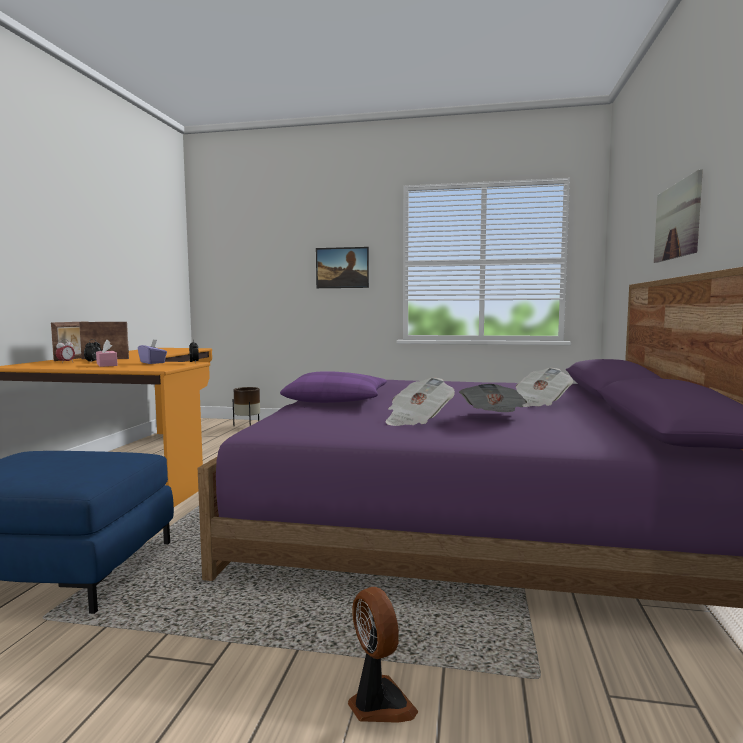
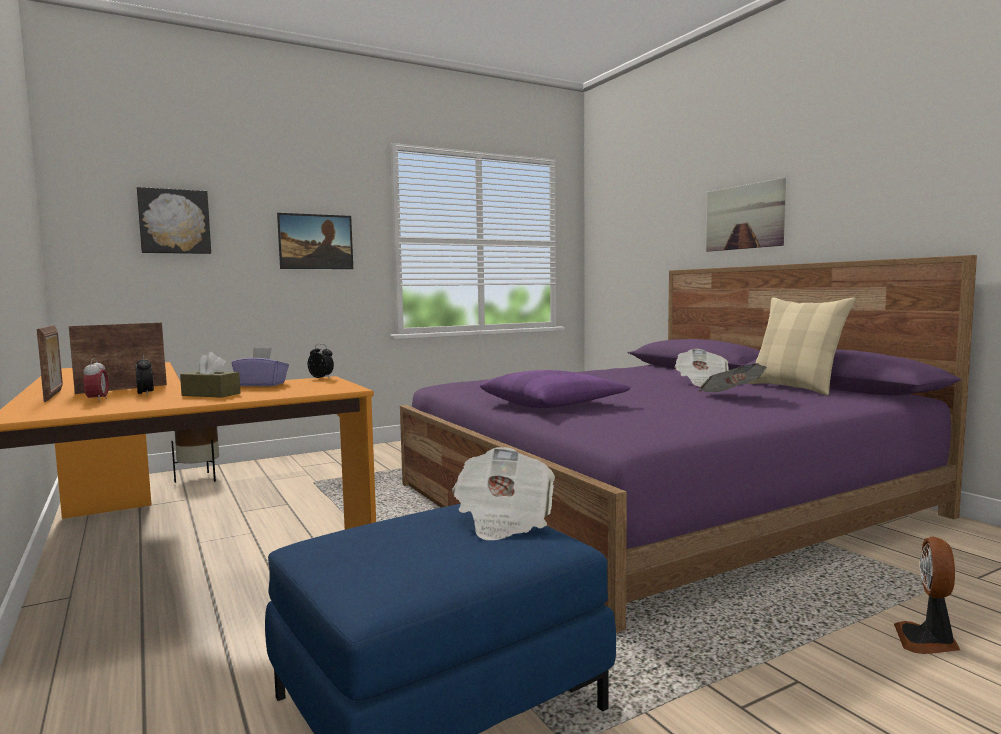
camera: 40 degrees left, 0 degrees up
(107, 365) = (211, 394): pink tissue box -> brown tissue box
(254, 258) = (174, 221): none -> picture
(378, 703) = (927, 641): fan -> fan turned 90 degrees counterclockwise
(417, 420) = (702, 407): newspaper -> newspaper (503, 520)
(607, 421) = (795, 388): none -> beige pillow

